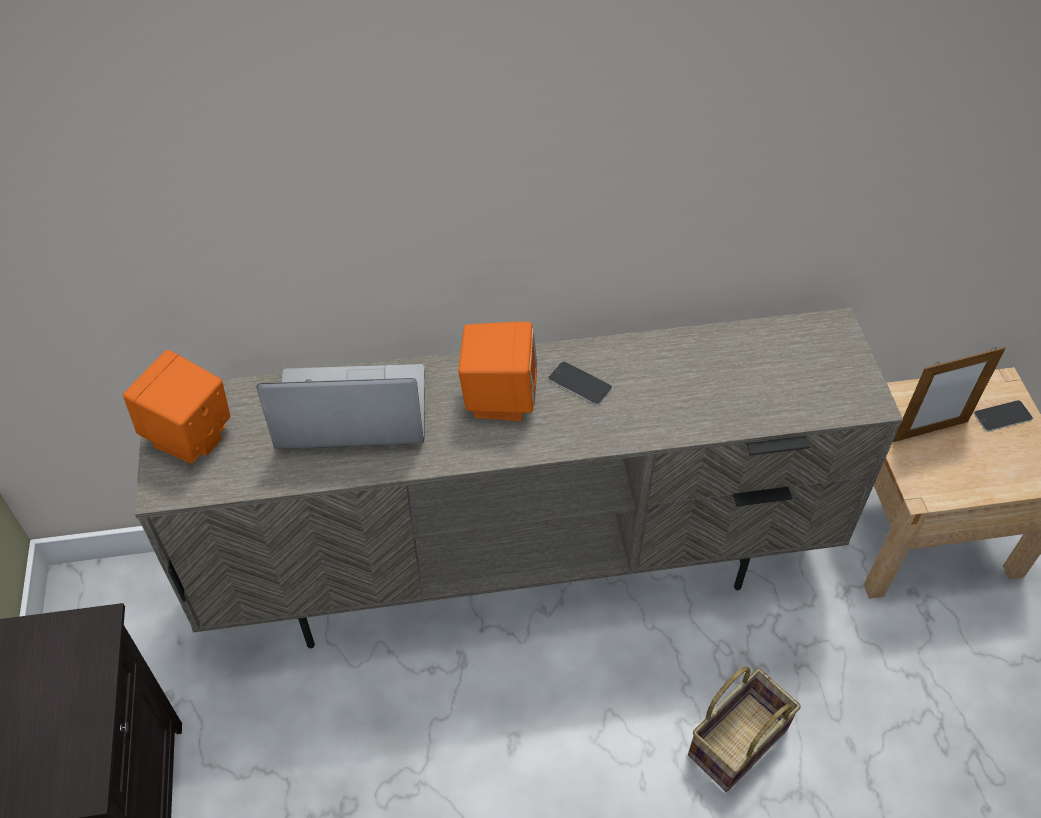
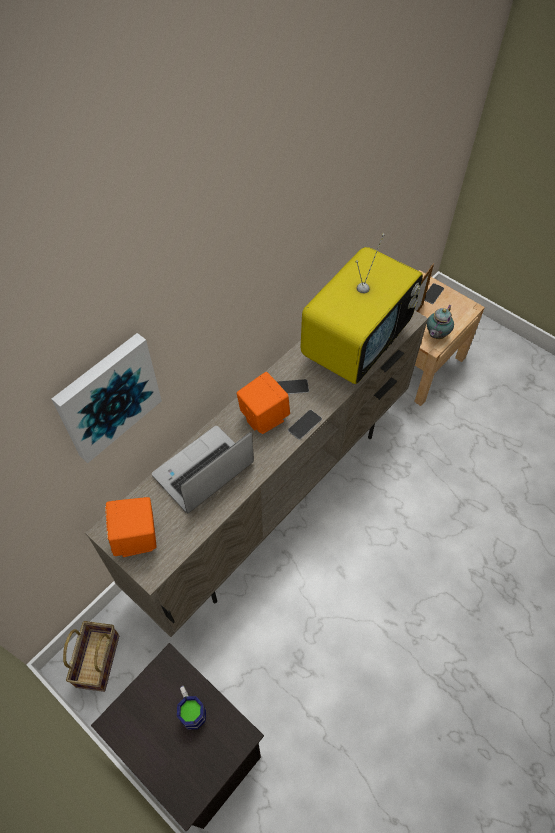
camera: 40 degrees left, 5 degrees up
(63, 703) = (191, 709): none -> mug
(219, 186) = (107, 396): none -> picture
(546, 444) = (304, 424): none -> phone
(737, 386) = (355, 345): none -> television
(738, 738) = (423, 499): basket -> basket (97, 659)
(944, 481) = (436, 335): none -> teapot

